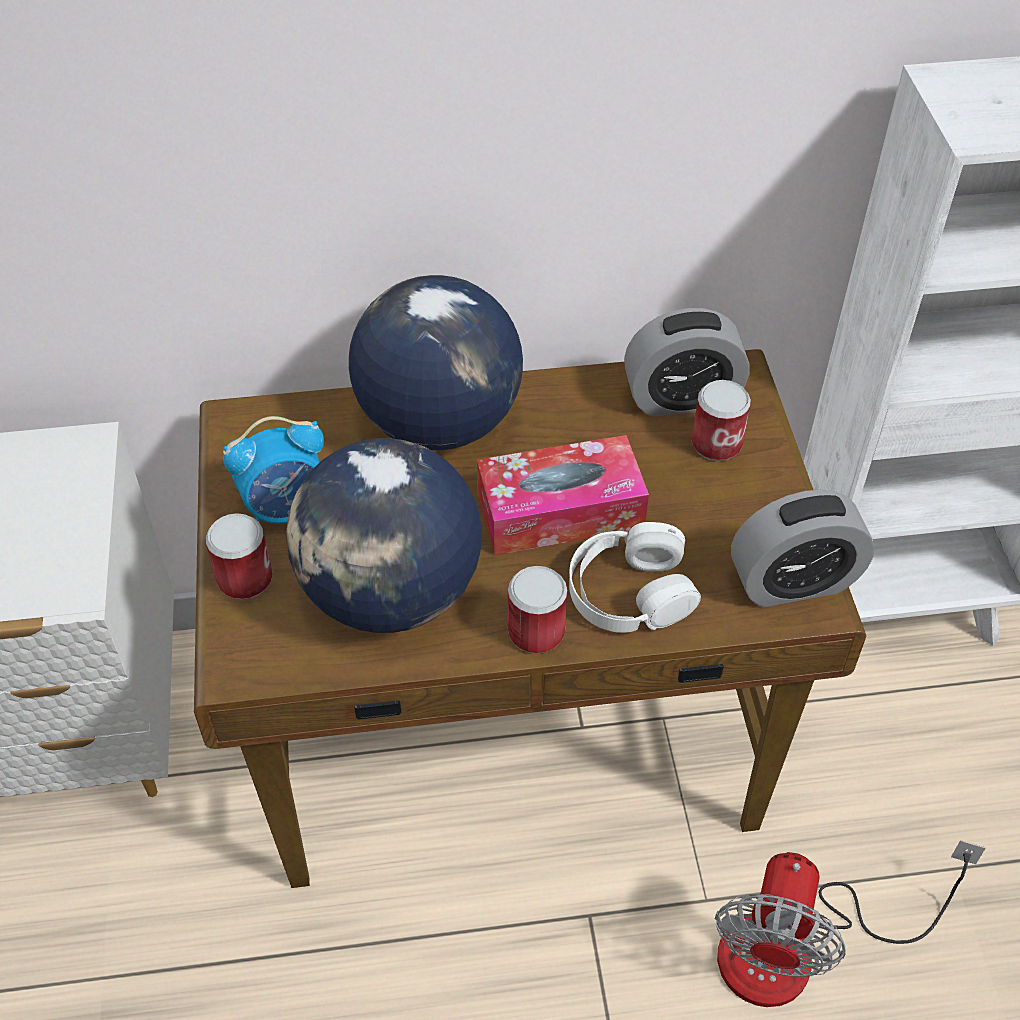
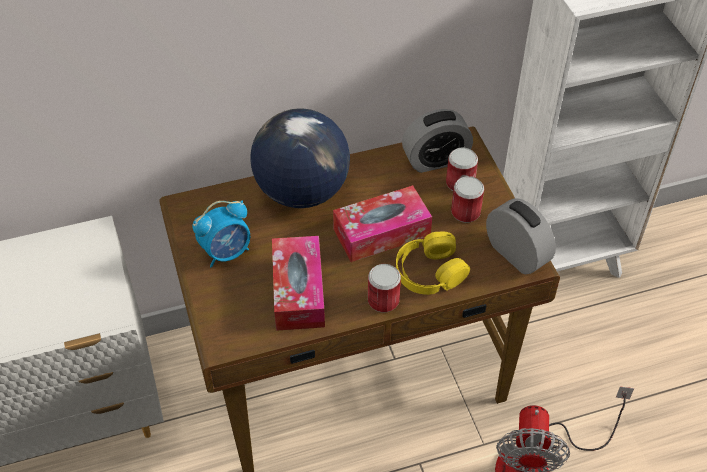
camera: 10 degrees left, 0 degrees up
(245, 579) = (213, 295): can -> can (465, 212)
(391, 593) = (298, 291): globe -> tissue box
(629, 591) = (429, 271): white headphones -> yellow headphones
(793, 582) = (516, 254): alarm clock -> alarm clock turned 105 degrees counterclockwise

